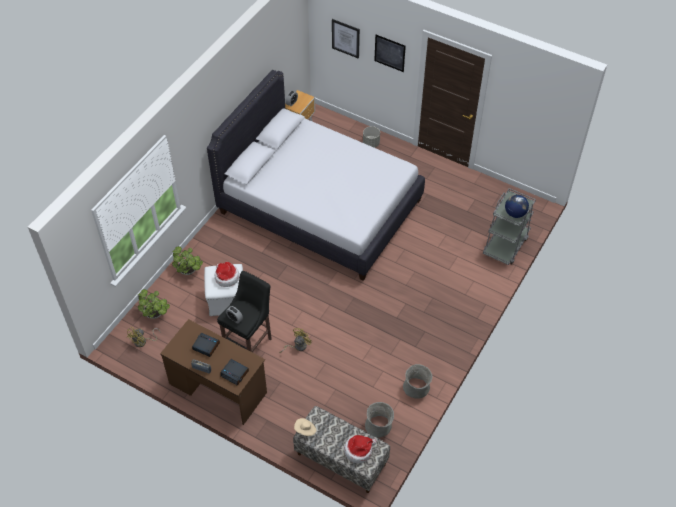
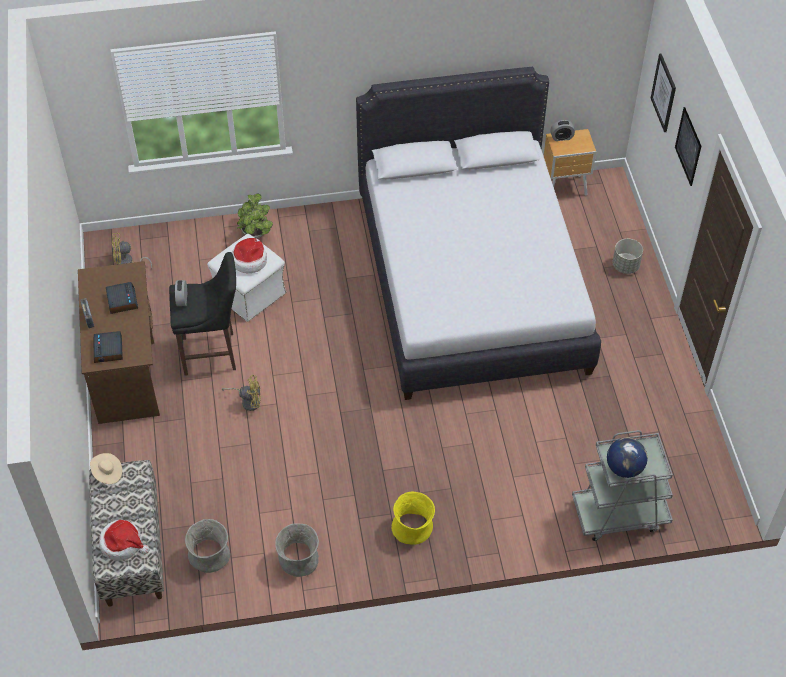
camera: 50 degrees right, 0 degrees up
(156, 315) = (171, 248): potted plant -> none
(441, 328) = (413, 528): none -> yellow vase

